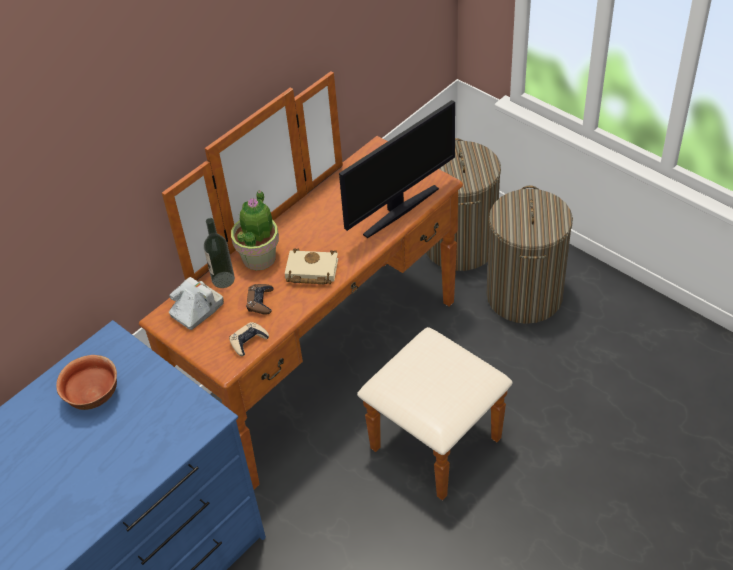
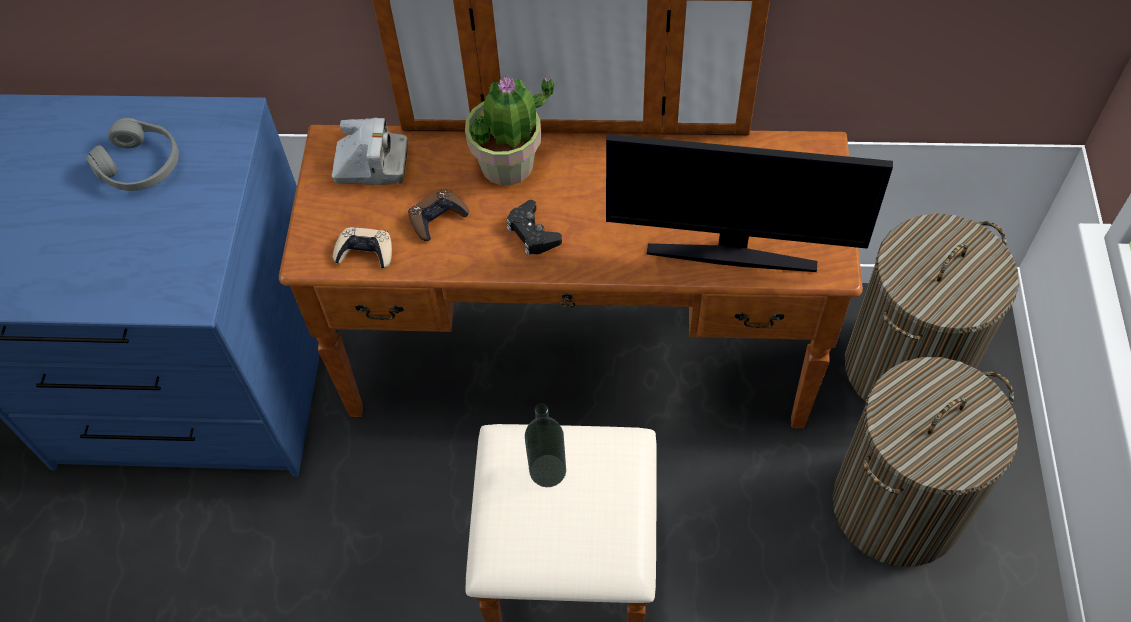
camera: 50 degrees right, 10 degrees up
(94, 396) = (140, 165): bowl -> grey headphones
(223, 280) = (440, 155): bottle -> bottle (547, 470)
(310, 271) = (532, 233): beige book -> black game controller

